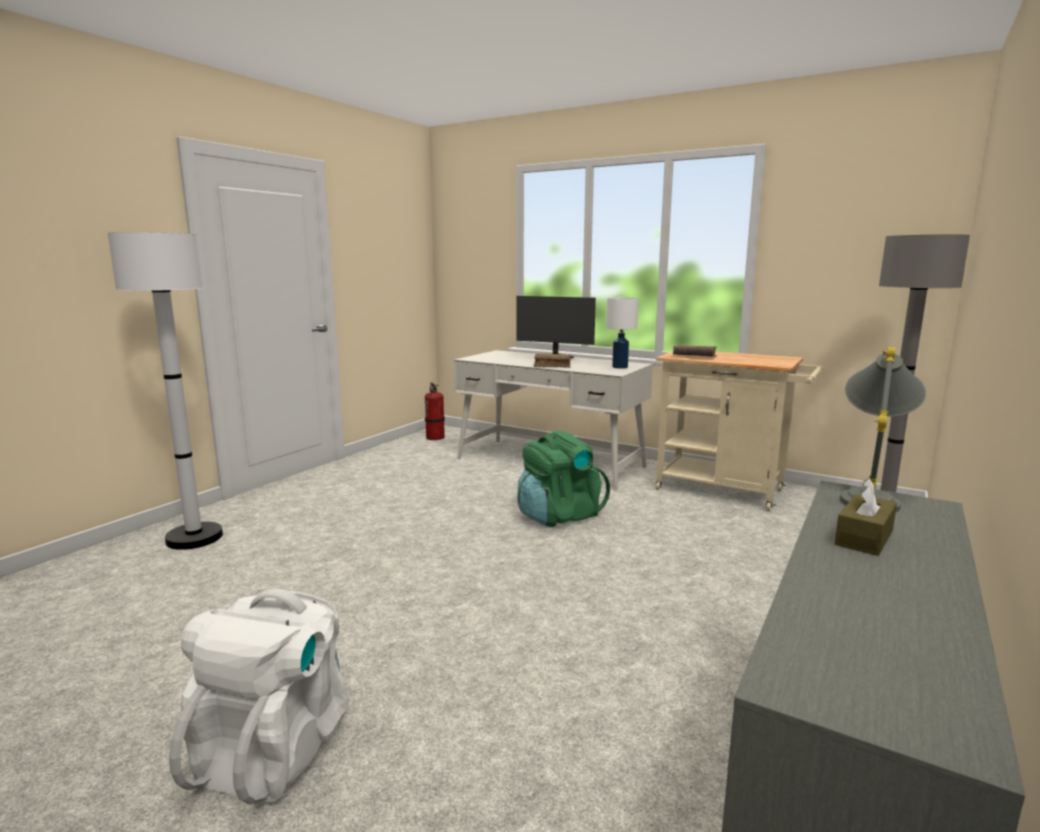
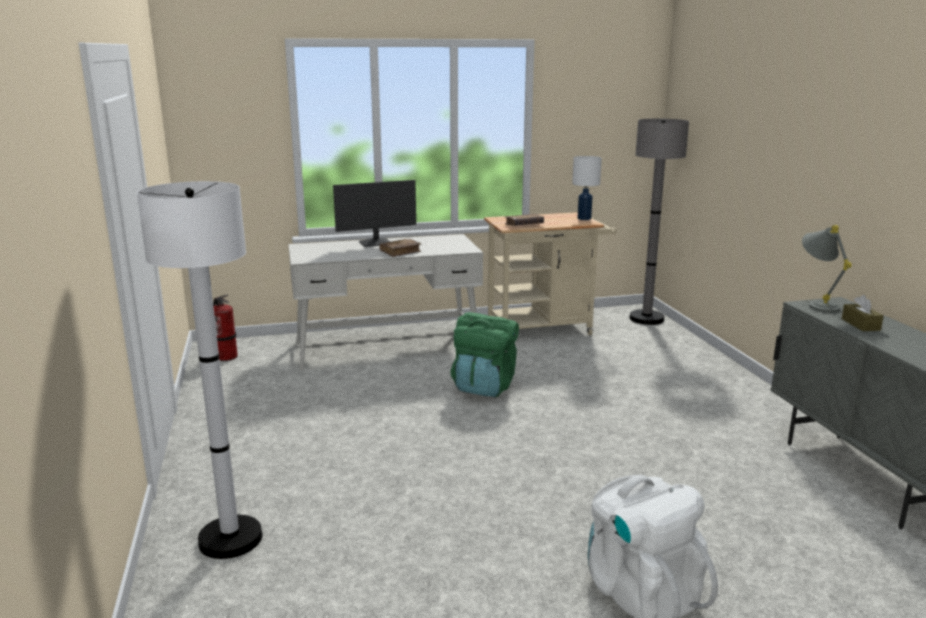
camera: 45 degrees left, 5 degrees up
(620, 367) = (454, 243): white table lamp -> white table lamp (584, 218)

